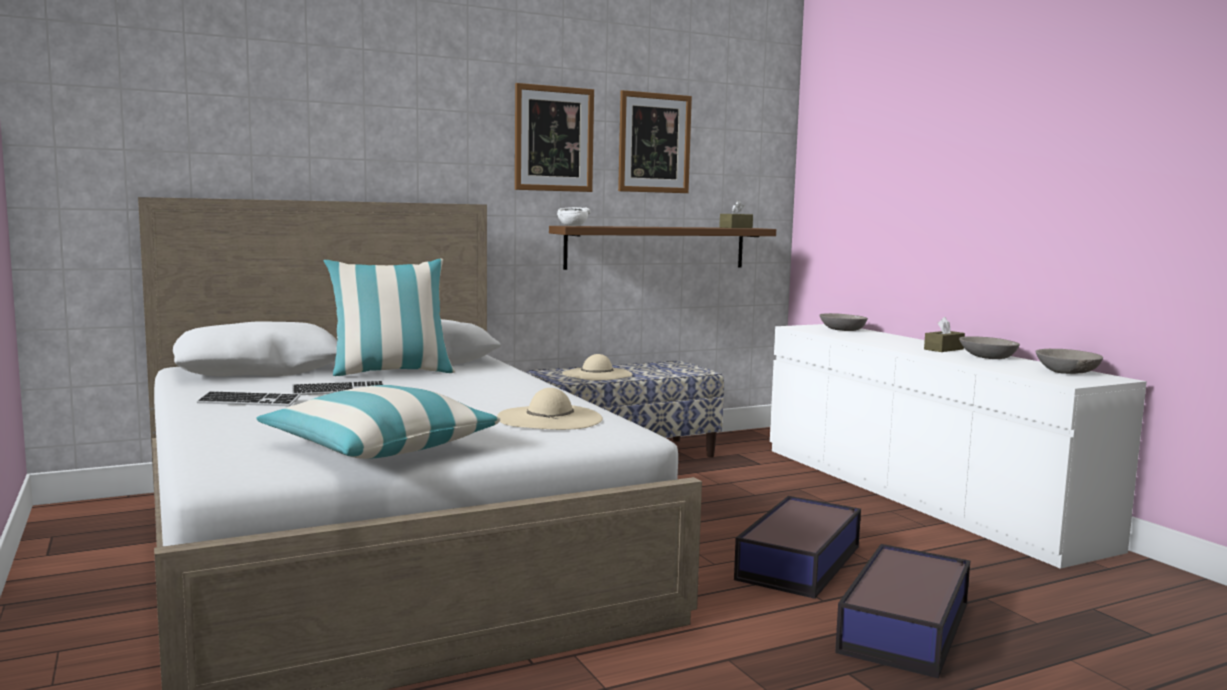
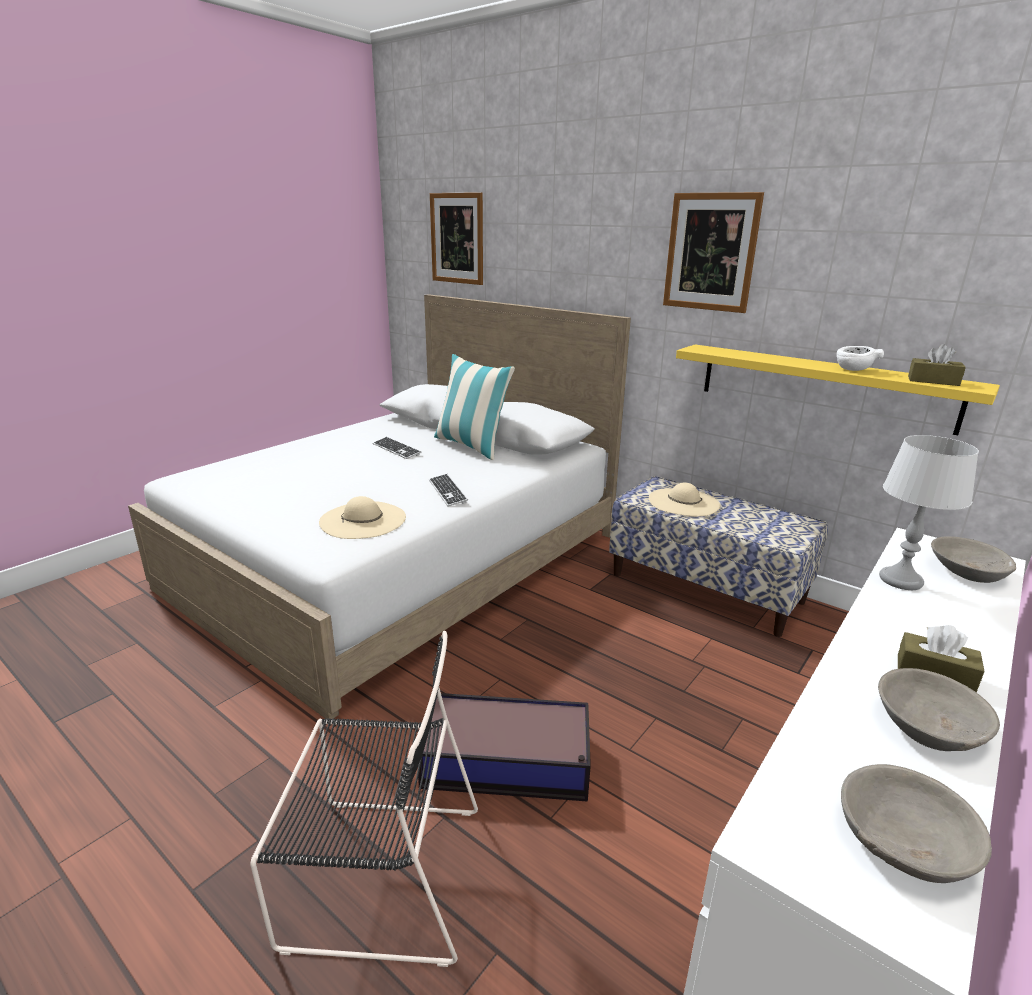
camera: 65 degrees right, 15 degrees up
(249, 402) = (347, 441): keyboard -> keyboard (447, 491)
(379, 447) = (250, 494): pillow -> none
(573, 226) = (700, 349): white bowl -> white bowl (853, 369)
(654, 143) = (841, 256): picture -> picture (457, 238)
(657, 247) = (823, 386): brown shelf -> yellow shelf
(845, 336) = (901, 580): none -> grey table lamp
(906, 626) = (377, 874): storage box -> black chair

